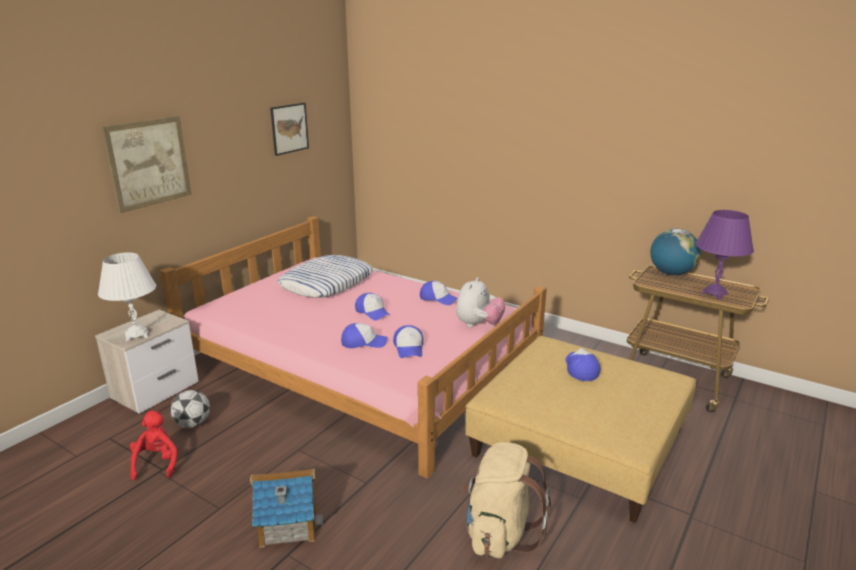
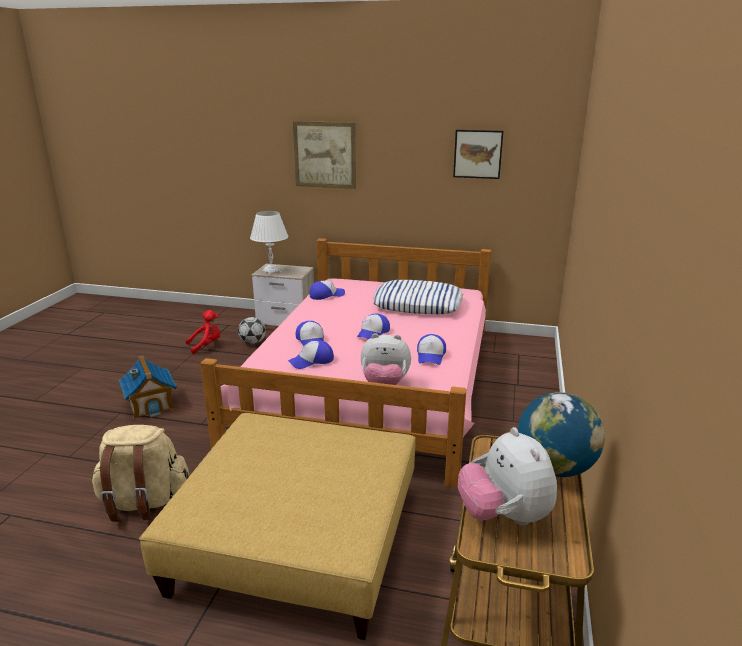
camera: 70 degrees right, 0 degrees up
(580, 368) = (333, 467): cap -> cap (326, 295)
(714, 294) = (504, 516): purple table lamp -> plush toy

